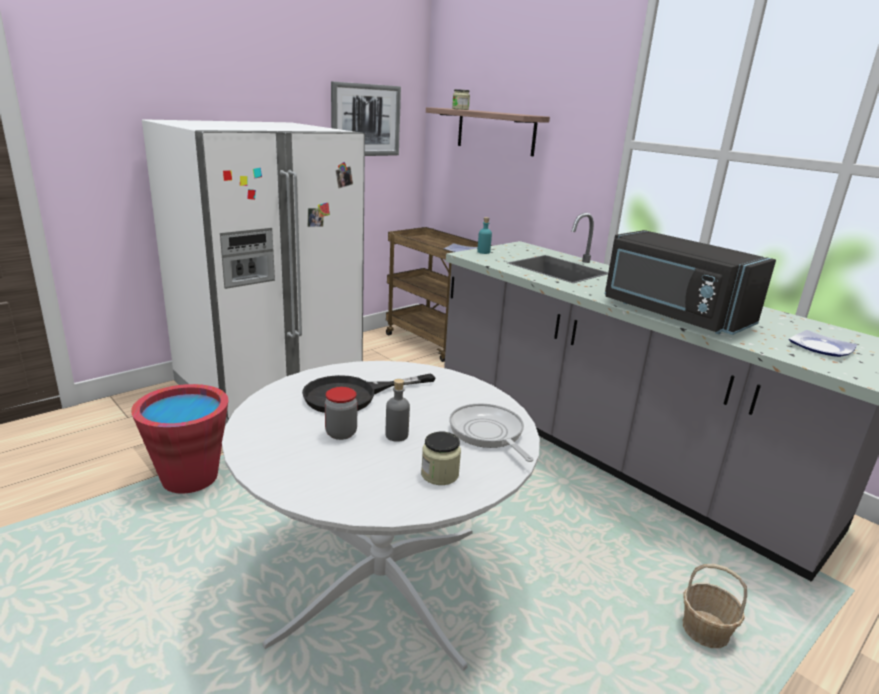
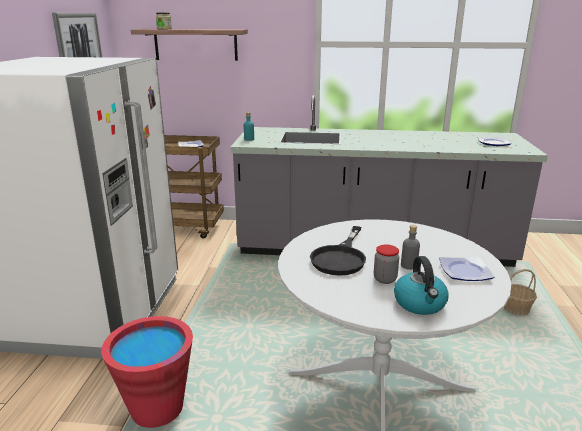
camera: 40 degrees left, 0 degrees up
(313, 471) = (420, 304): none -> kettle
(439, 474) = (466, 272): jar -> plate
(488, 433) = (437, 243): frying pan -> none
(672, 314) = (418, 146): black microwave -> none

